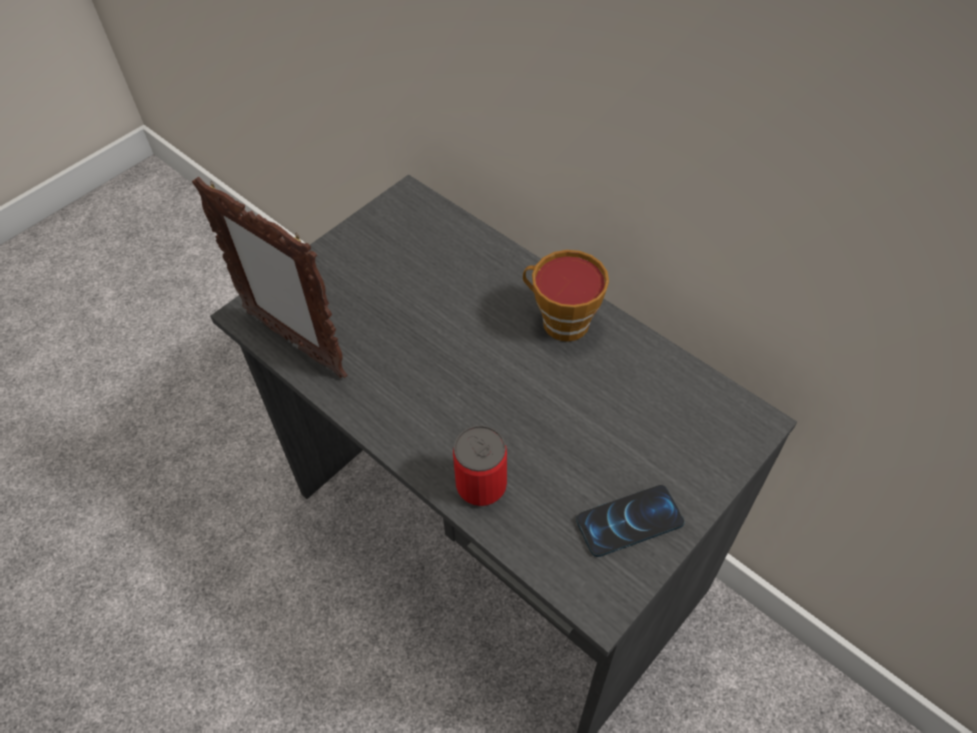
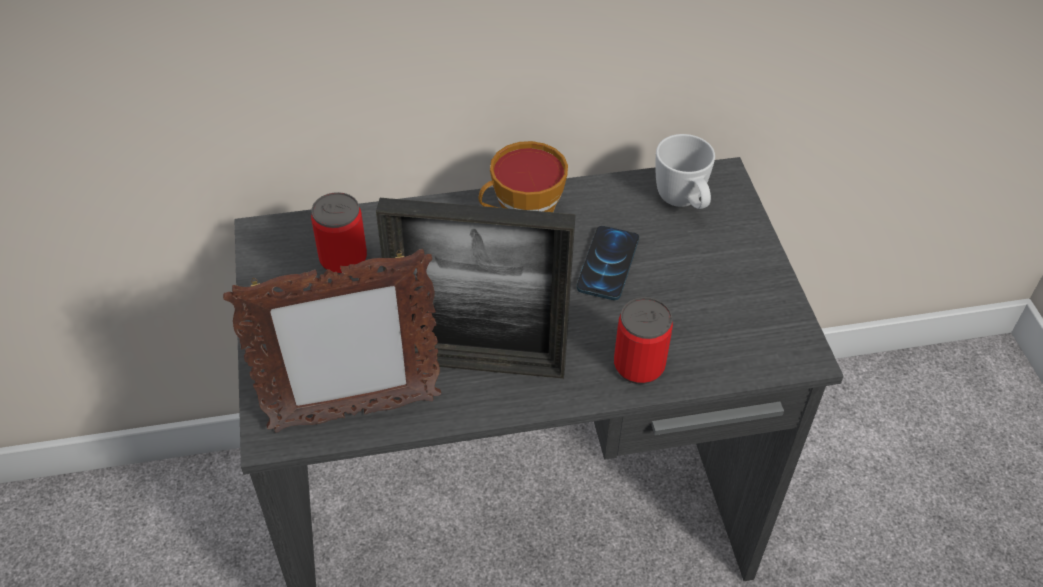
camera: 55 degrees left, 5 degrees down
(396, 383) = (480, 363): none -> picture frame
(424, 249) = (343, 259): none -> can
(629, 521) = (747, 297): phone -> phone (607, 264)
(691, 413) = (683, 203): none -> white mug

